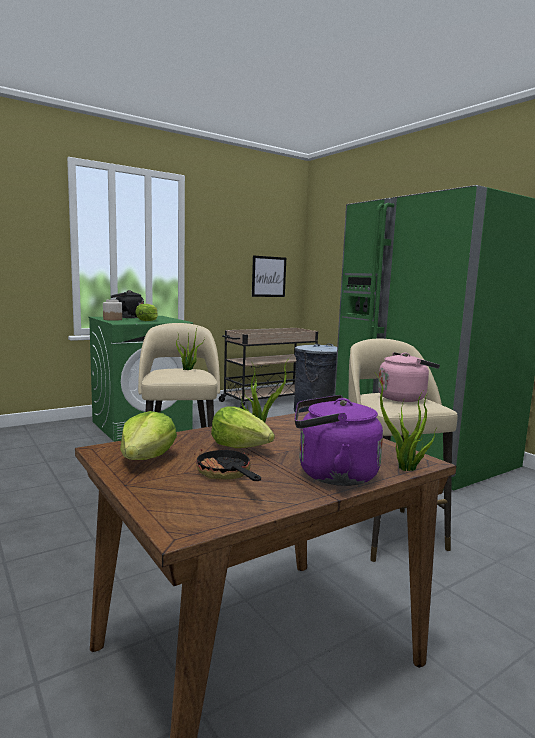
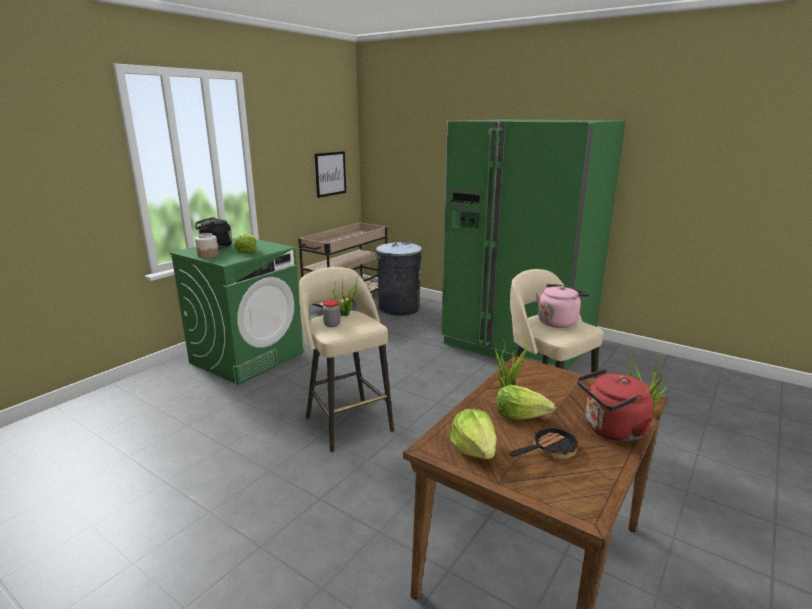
camera: 20 degrees left, 10 degrees up
(164, 373) = (332, 324): none -> jar
(226, 475) = (549, 450): frying pan -> frying pan turned 105 degrees clockwise
(332, 475) = (611, 430): purple kettle -> red kettle

